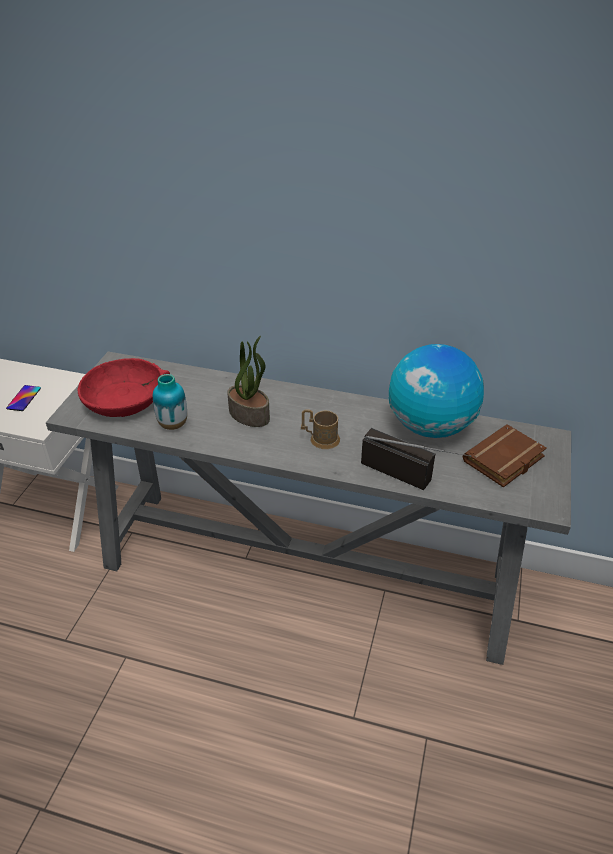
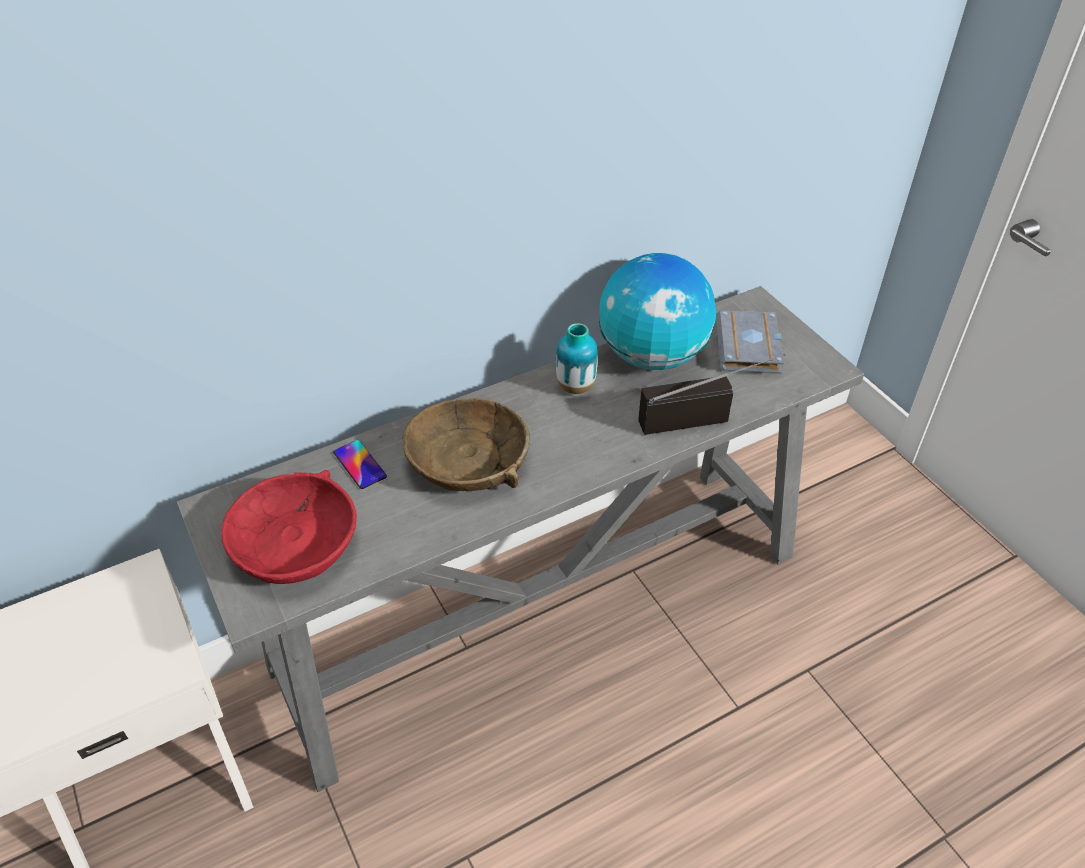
camera: 45 degrees left, 5 degrees up
(24, 398) = (90, 649): phone -> phone (360, 464)
(173, 424) = (400, 530): vase -> vase (575, 386)
(250, 414) = (469, 460): potted plant -> brown bowl
(320, 439) = (574, 437): brown mug -> none
(504, 461) = (750, 349): brown book -> grey book

